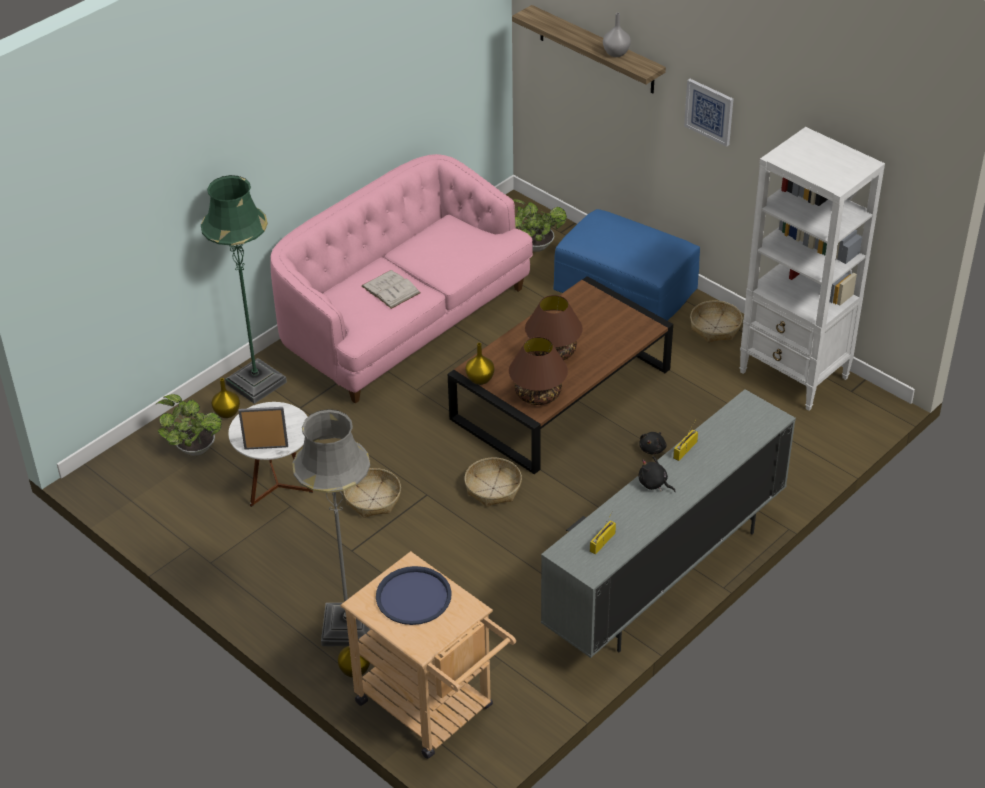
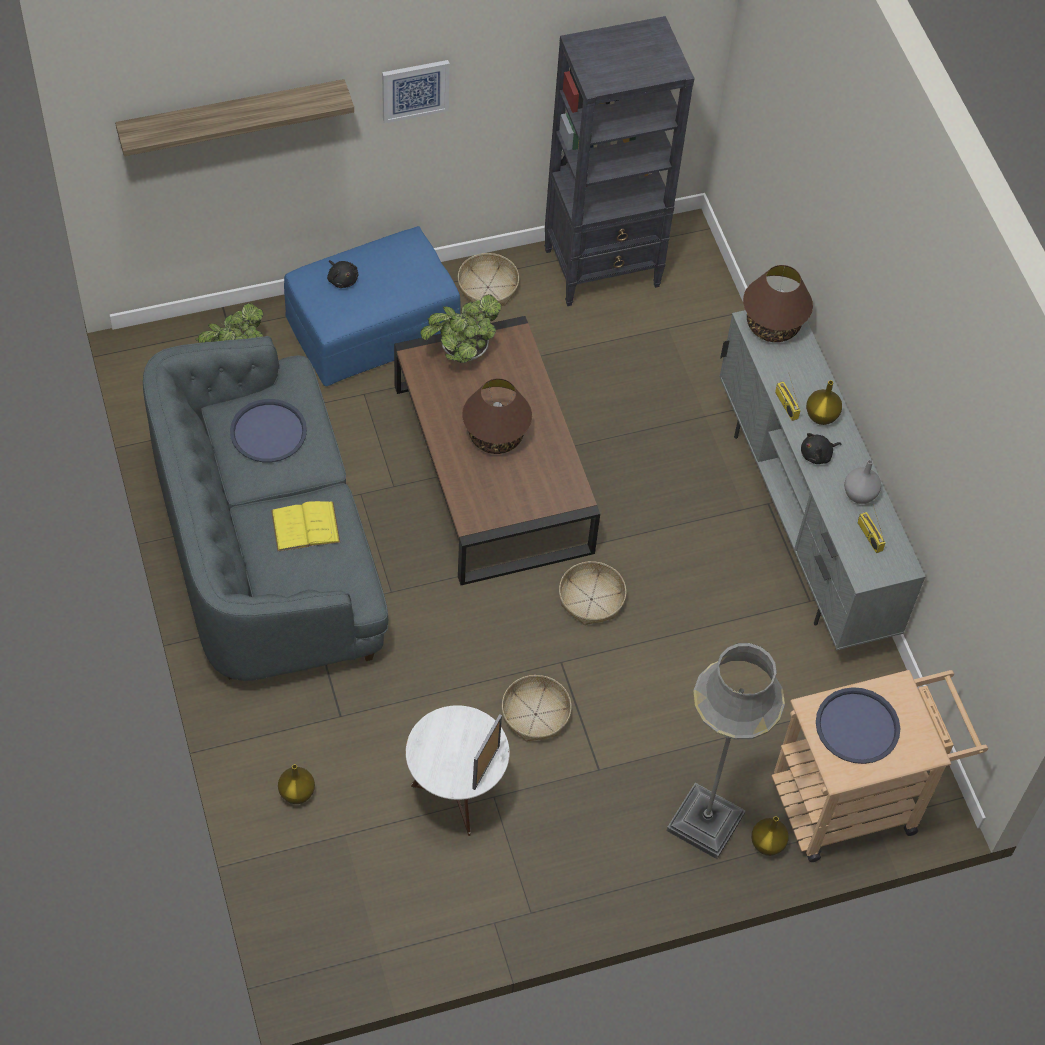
camera: 65 degrees left, 15 degrees up
(193, 448) = (333, 853): potted plant -> potted plant (461, 353)
(256, 383) = (266, 740): green floor lamp -> none
(390, 289) = (305, 526): white book -> yellow book
(403, 320) = (266, 547): pink sofa -> grey sofa
(450, 244) = (268, 432): none -> blue tray
(480, 380) = (493, 522): yellow vase -> yellow vase (822, 416)
(538, 394) = (551, 483): brown table lamp -> brown table lamp (772, 325)
(616, 53) = (283, 104): grey vase -> grey vase (860, 495)
(653, 448) = (626, 436): black plush toy -> black plush toy (342, 279)
(794, 375) = (603, 268): white bookcase -> black bookcase

